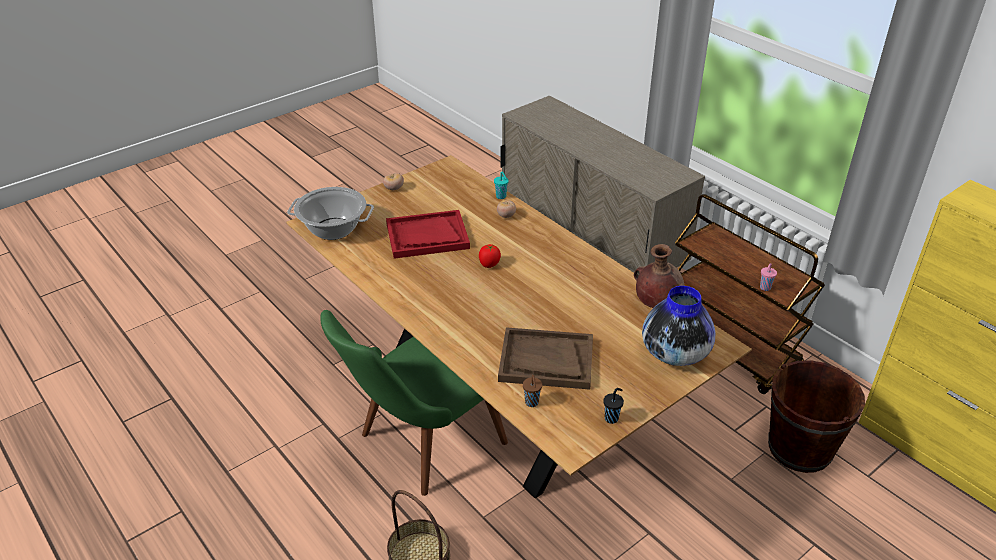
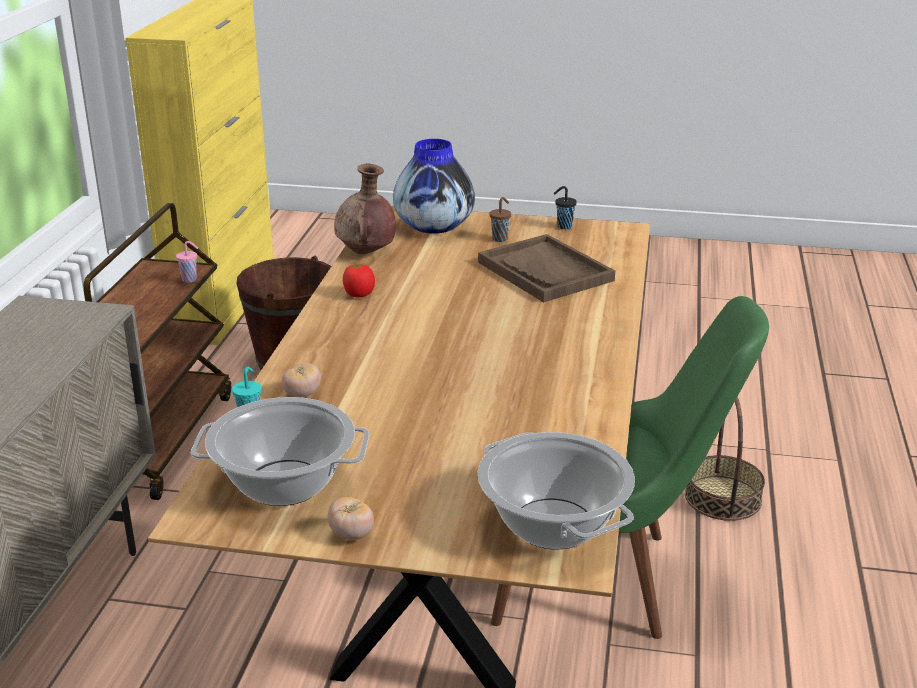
camera: 130 degrees left, 10 degrees down
(427, 236) = (444, 430): red tray -> none
(444, 187) = (283, 484): none -> cooking pot
(489, 264) = (437, 359): tomato -> tomato (359, 295)
(532, 403) = (610, 258): brown cup -> brown cup (500, 239)

